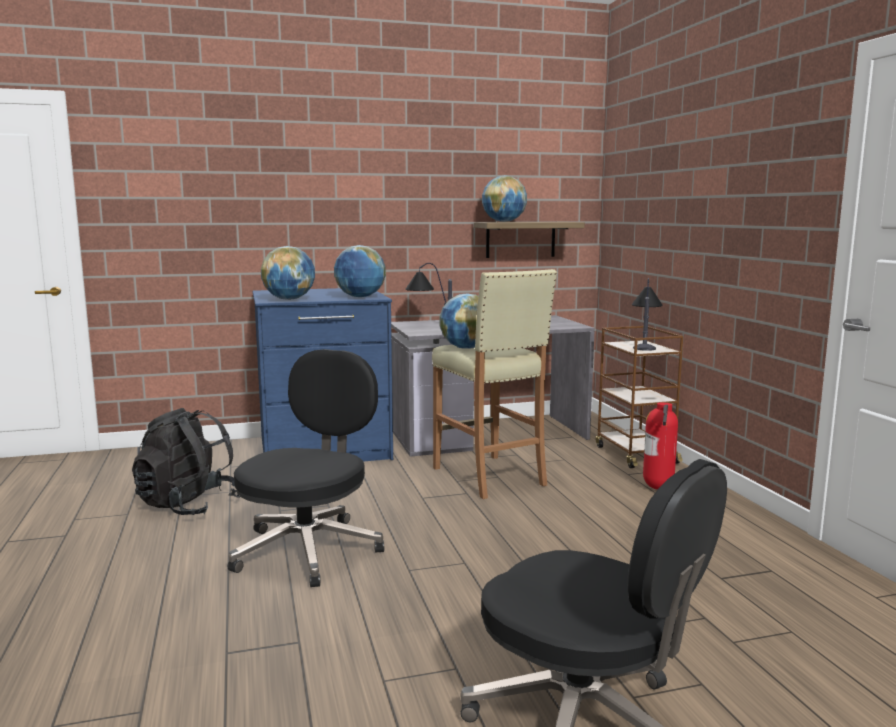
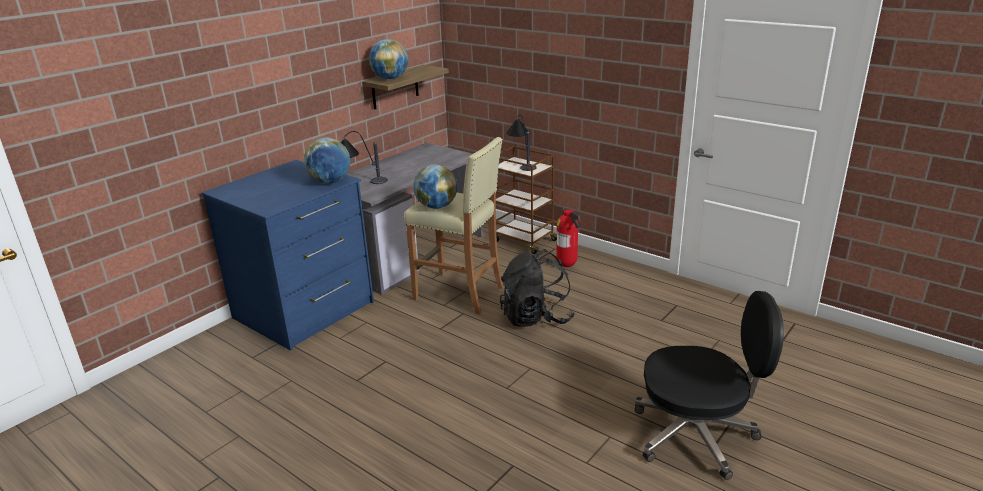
camera: 35 degrees left, 15 degrees up
(189, 505) = (279, 406): black backpack -> black backpack (536, 317)
(289, 299) = (280, 202): globe -> none
(309, 549) = (425, 401): black office chair -> none

